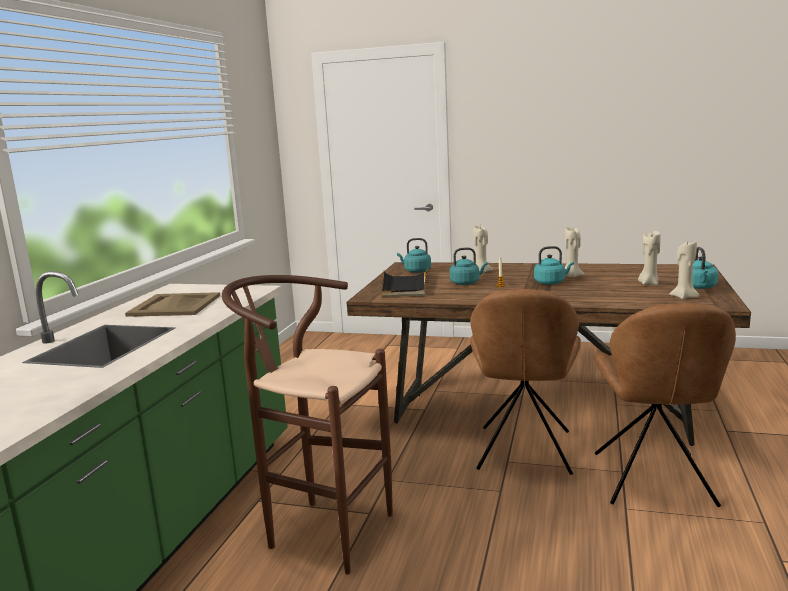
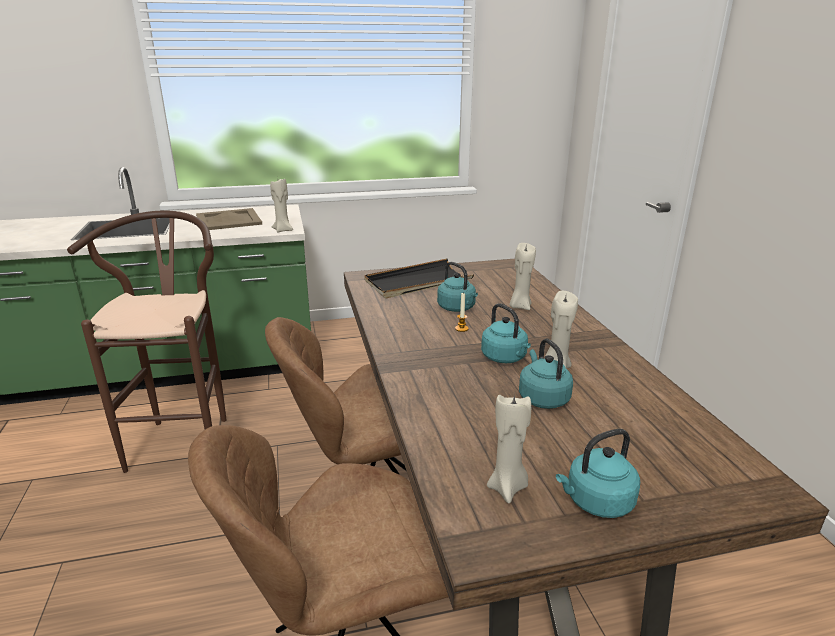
camera: 60 degrees right, 10 degrees up
(416, 271) = (488, 274): turquoise kettle -> turquoise kettle (542, 398)
(648, 283) = (572, 440): beige candle -> beige candle (283, 230)

